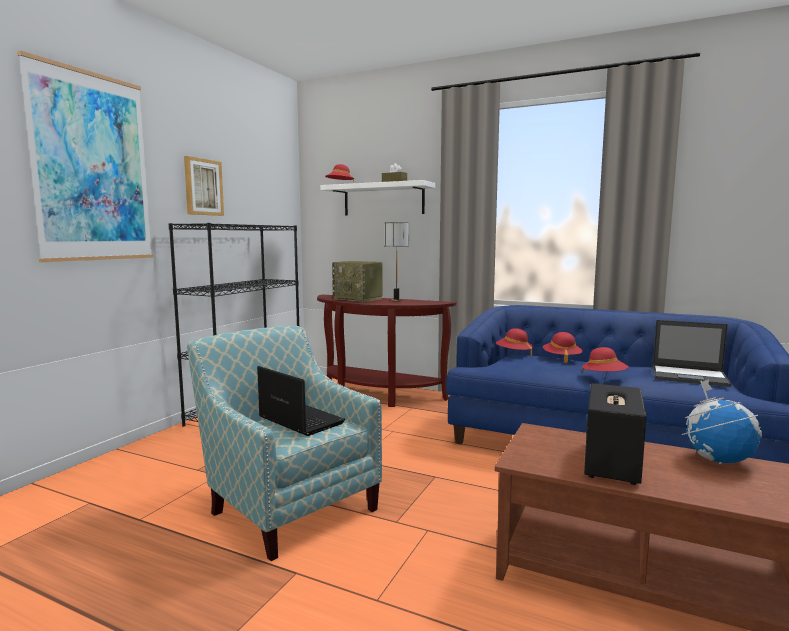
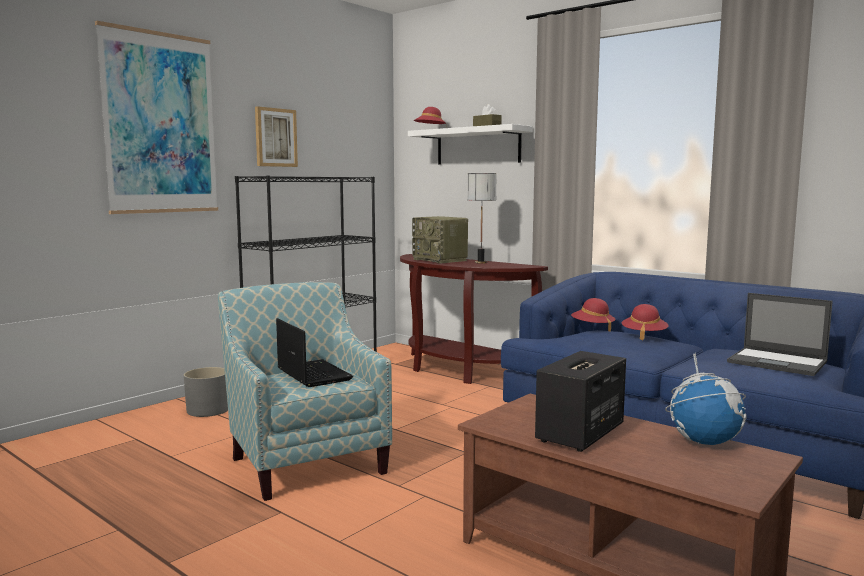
camera: 15 degrees right, 0 degrees up
(157, 458) = (208, 410): none -> grey planter
(604, 377) = (673, 357): red hat -> none

